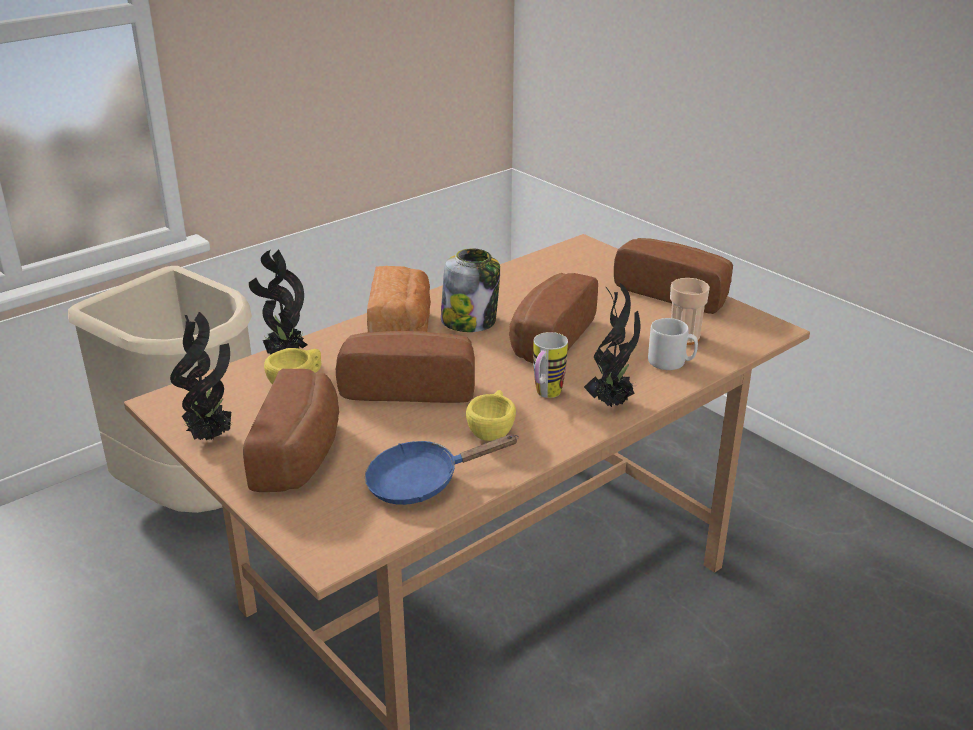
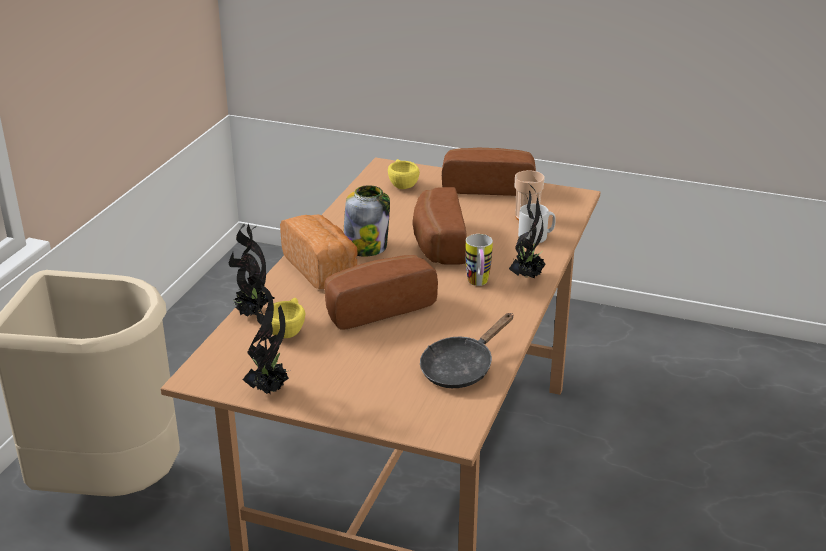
camera: 30 degrees left, 0 degrees up
(302, 454) = (354, 378): bread -> none
(422, 482) = (461, 368): blue frying pan -> black frying pan
(492, 431) = (469, 319): yellow cup -> yellow cup (402, 184)

